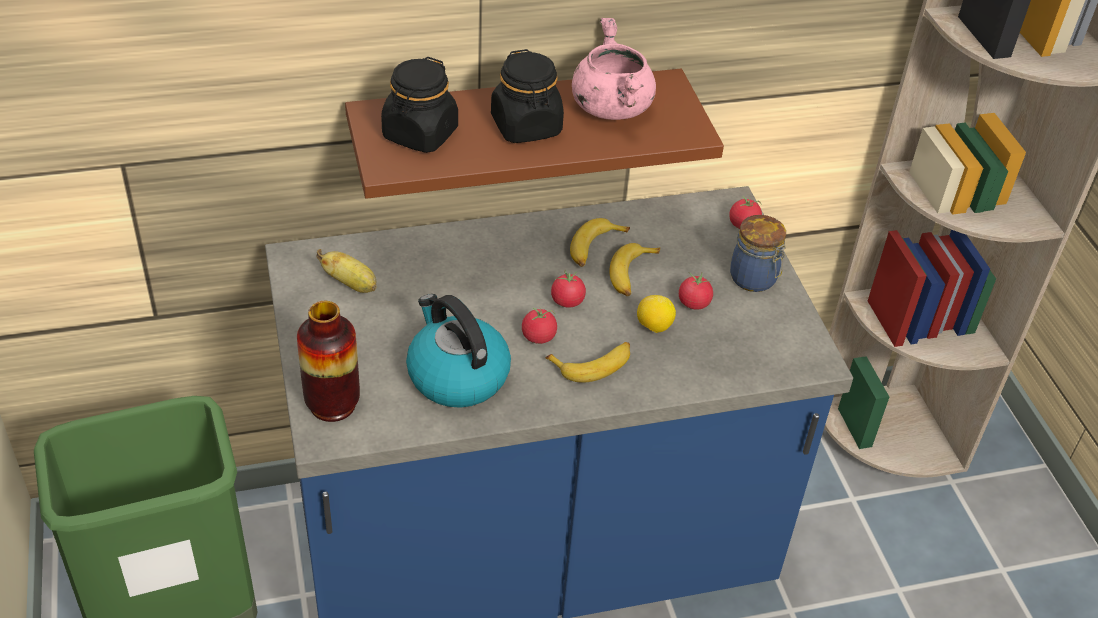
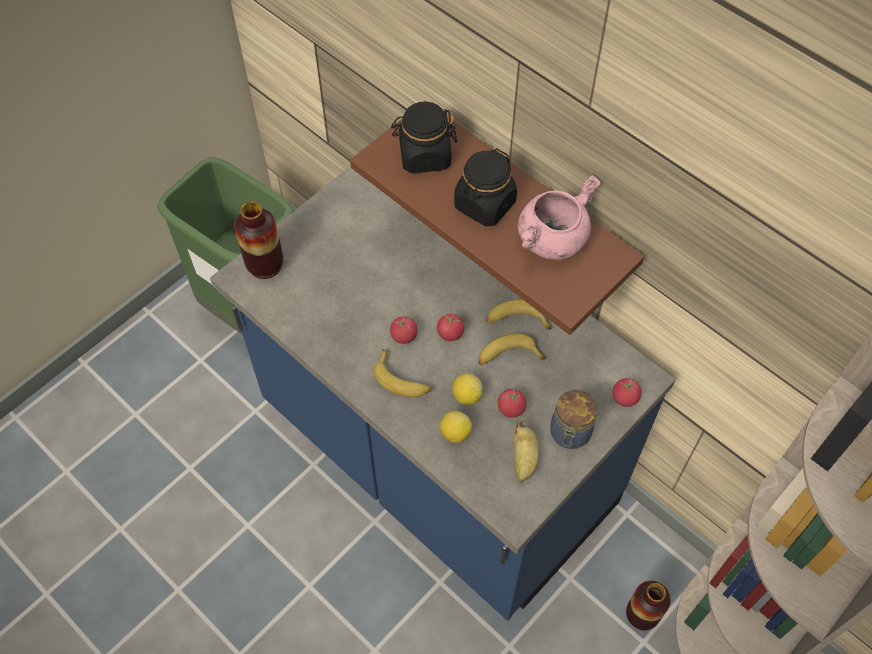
camera: 60 degrees right, 15 degrees up
(351, 284) = (370, 212): banana -> banana (524, 459)
(456, 375) = (335, 312): kettle -> none
(690, 357) = (455, 433): none -> lemon
(825, 484) = (641, 615): none -> vase

